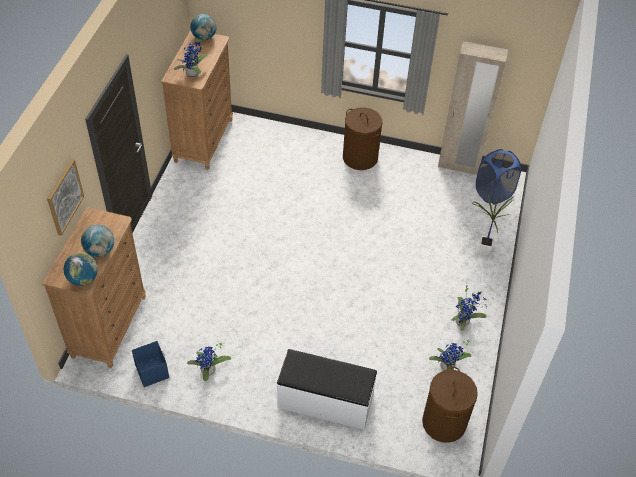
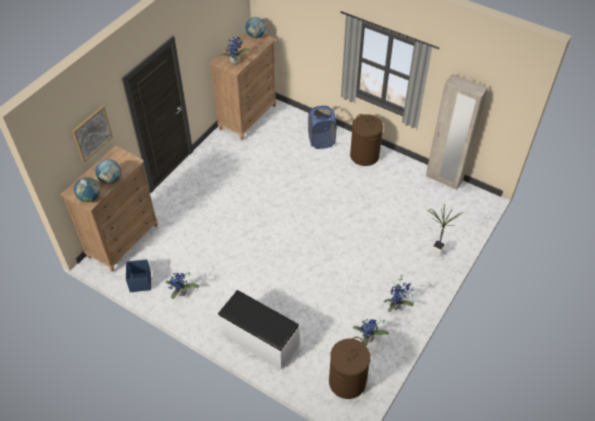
camera: 20 degrees right, 0 degrees up
(493, 193) = (464, 207): blue laundry basket -> blue laundry basket (321, 141)

